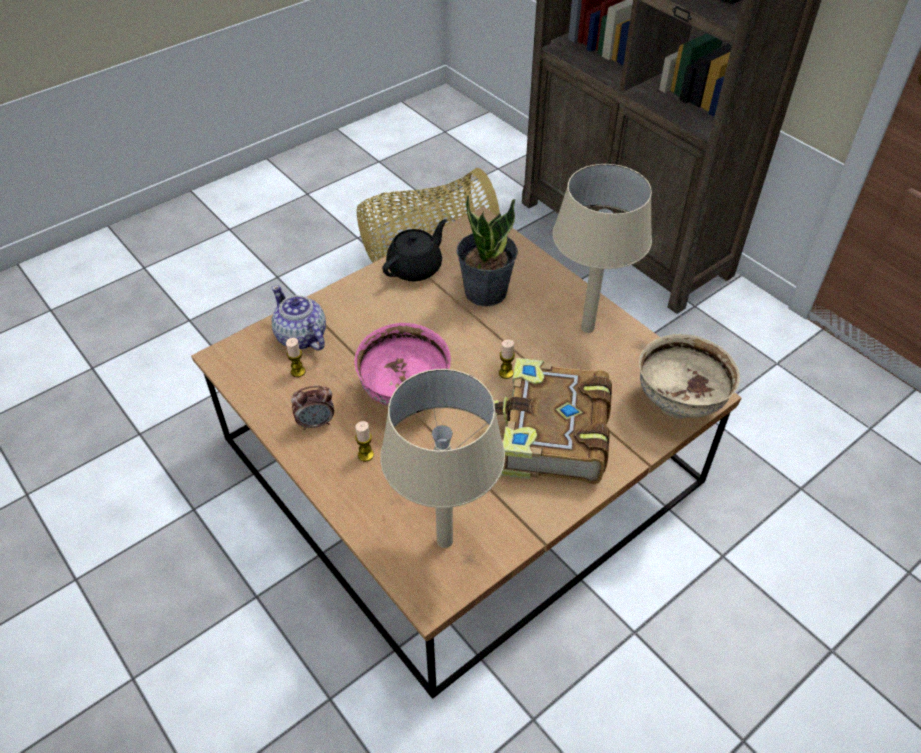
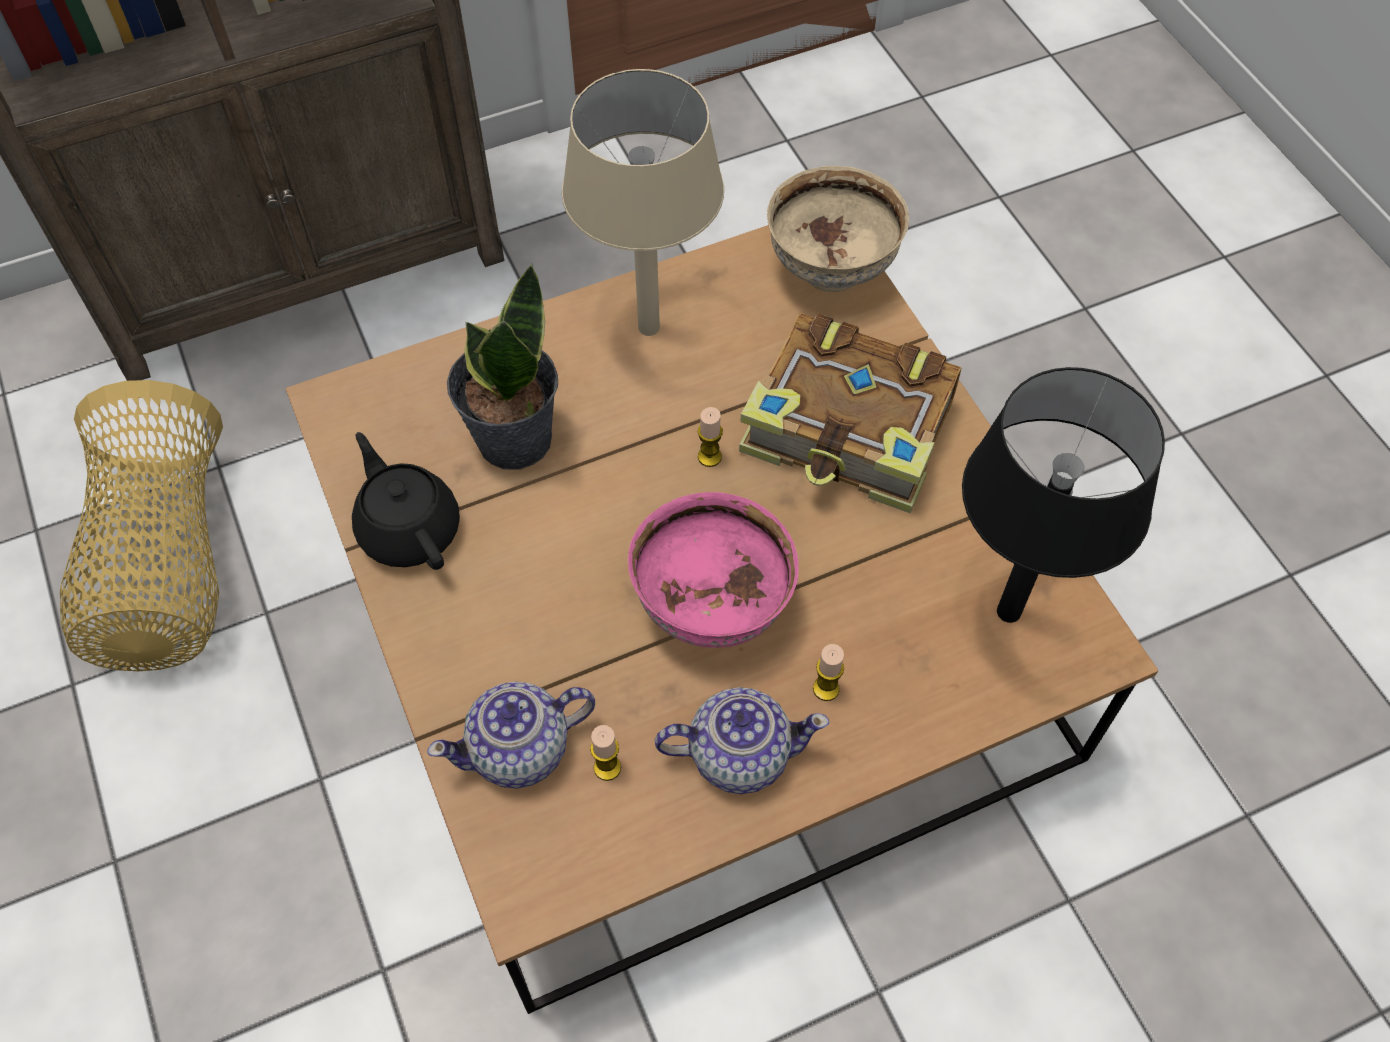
camera: 75 degrees left, 10 degrees up
(316, 423) = (738, 754): alarm clock -> teapot
(444, 541) = (1010, 612): beige table lamp -> black table lamp

